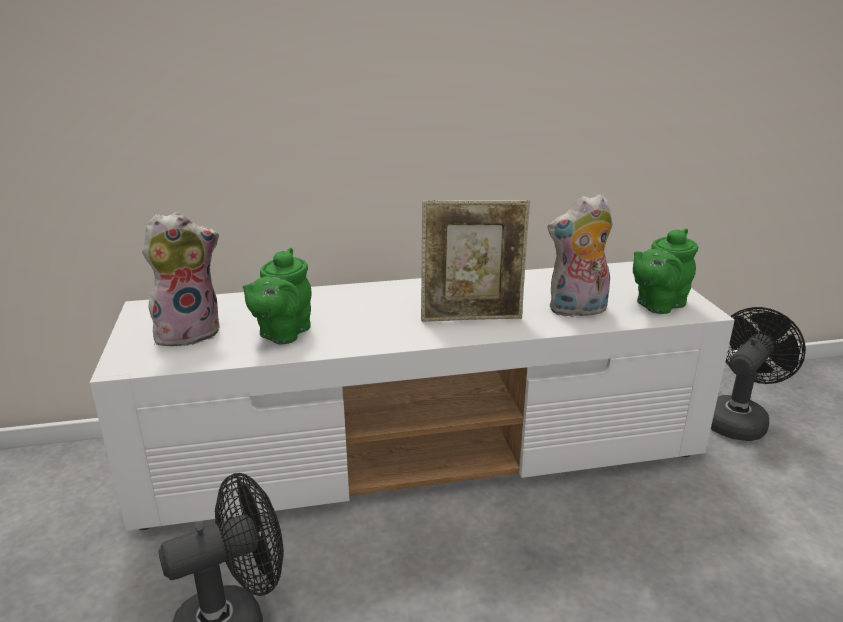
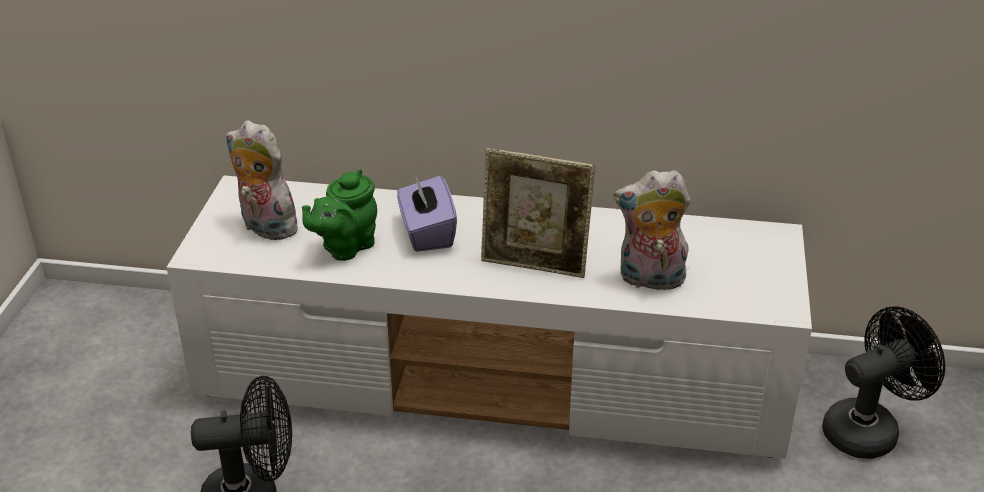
camera: 20 degrees right, 10 degrees up
(189, 332) = (265, 228): plush toy -> plush toy turned 135 degrees counterclockwise
(355, 311) = (427, 233): none -> purple tissue box
(657, 305) = (744, 291): green teapot -> none

